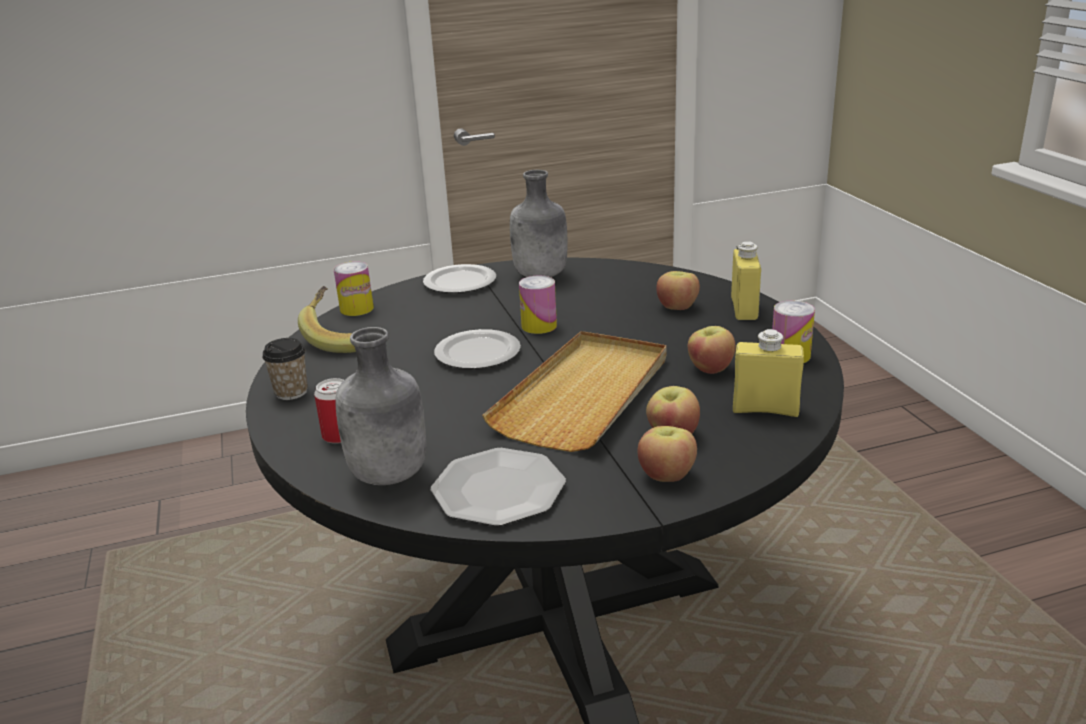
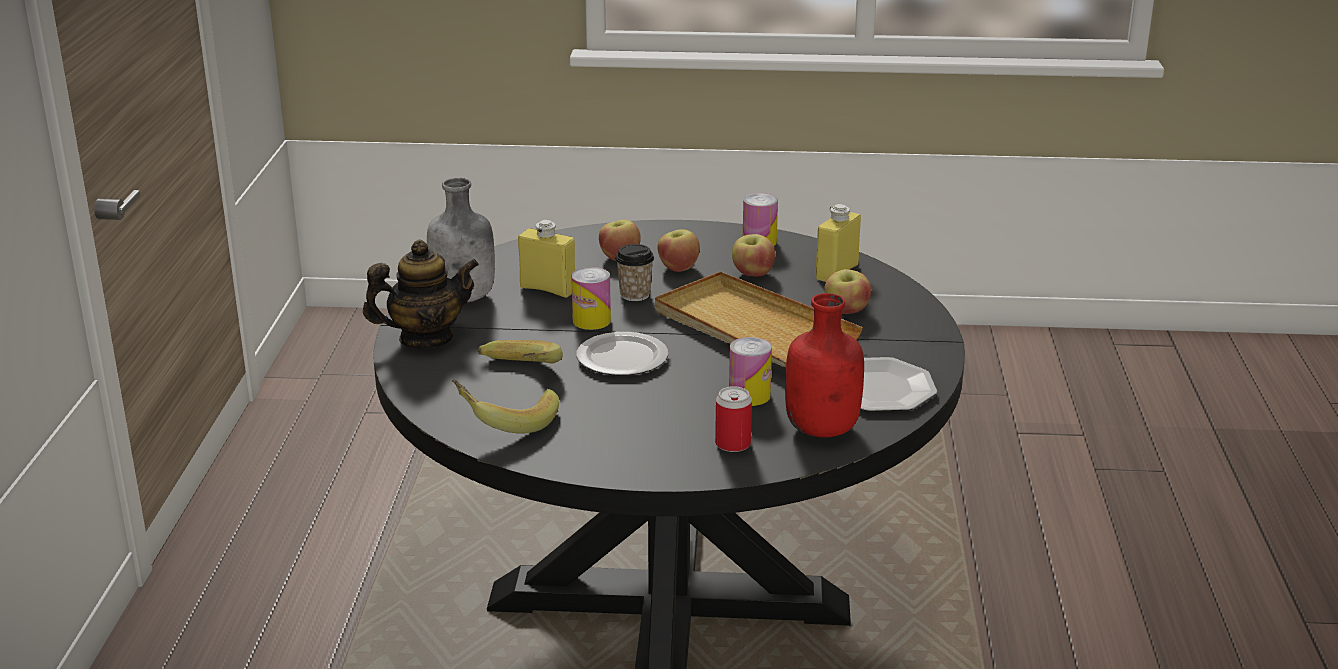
camera: 70 degrees left, 0 degrees up
(291, 392) = (615, 461): cup -> cup (635, 295)
(356, 309) = (430, 404): can -> can (749, 395)
(389, 475) = (823, 429): grey bottle -> red bottle
(420, 324) = (517, 375): none -> banana
(460, 282) = (425, 339): plate -> teapot
(666, 474) = (901, 325): apple -> apple (678, 267)
(744, 309) = (655, 235): yellow bottle -> yellow bottle (548, 289)

